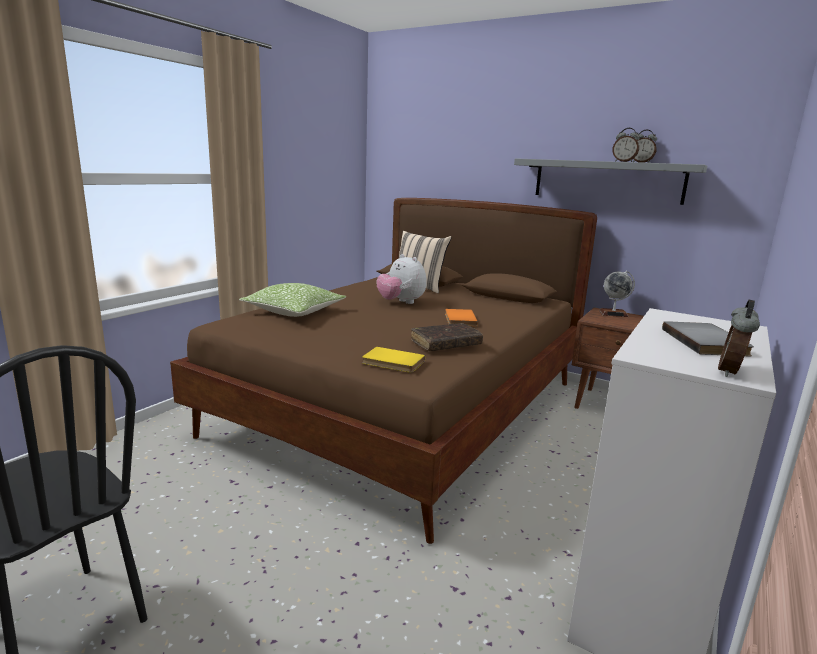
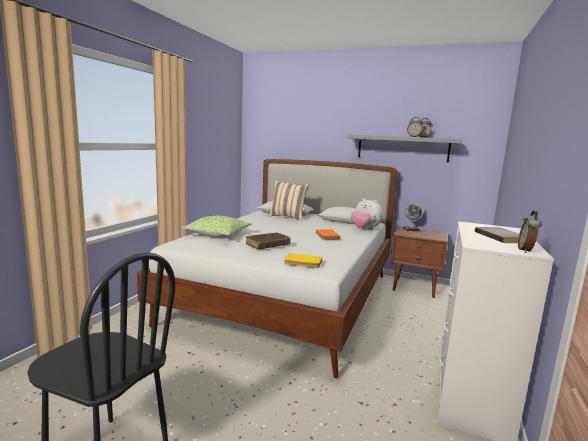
camera: 10 degrees left, 5 degrees down
(401, 302) = (283, 227): plush toy -> plush toy (365, 229)
(406, 409) = (288, 298): brown bed -> white bed
(446, 344) = (328, 250): brown book -> brown book (267, 245)

